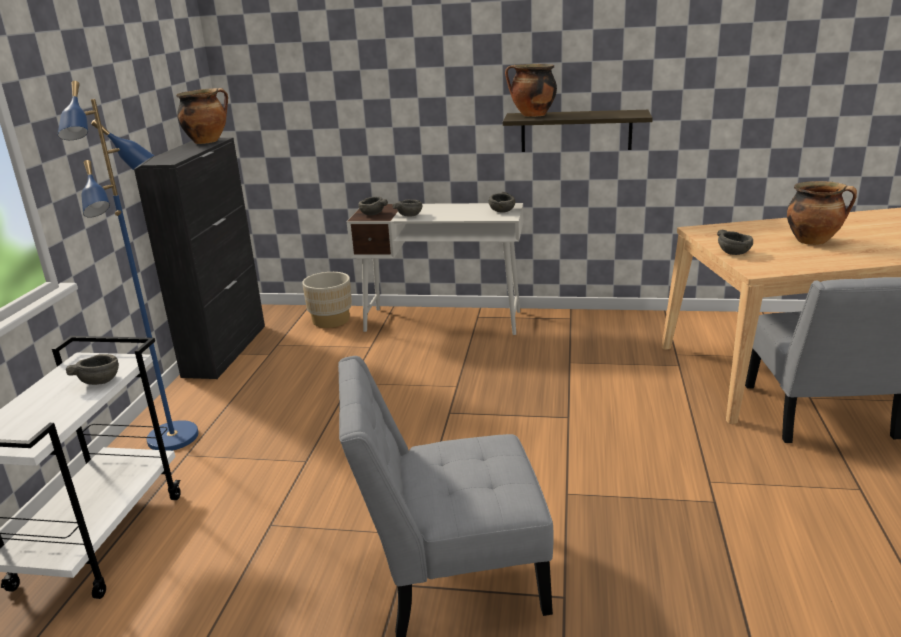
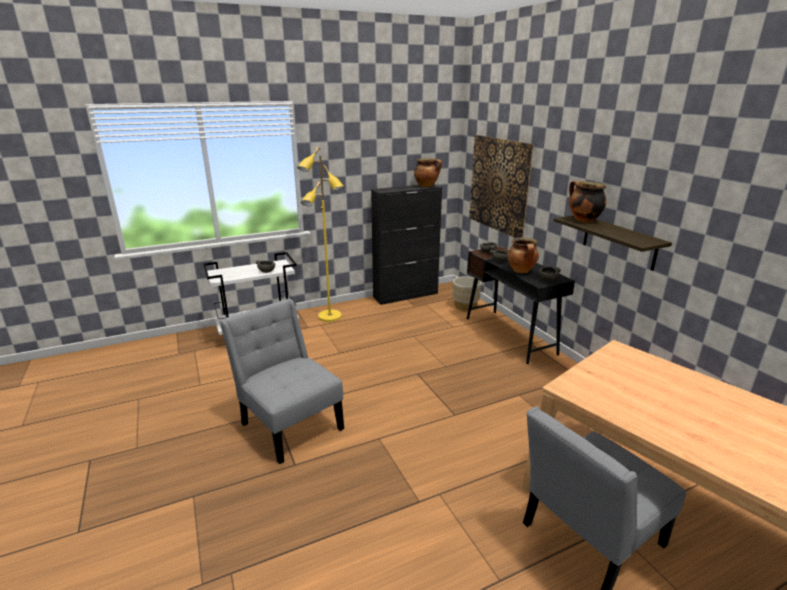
camera: 55 degrees right, 0 degrees up
(174, 438) = (329, 317): blue floor lamp -> yellow floor lamp
(330, 111) = (499, 185): none -> picture
(443, 321) = (510, 335): white desk -> black desk
(734, 253) = (589, 371): grey bowl -> none
(813, 241) = (676, 403): cooking pot -> cooking pot (521, 271)

